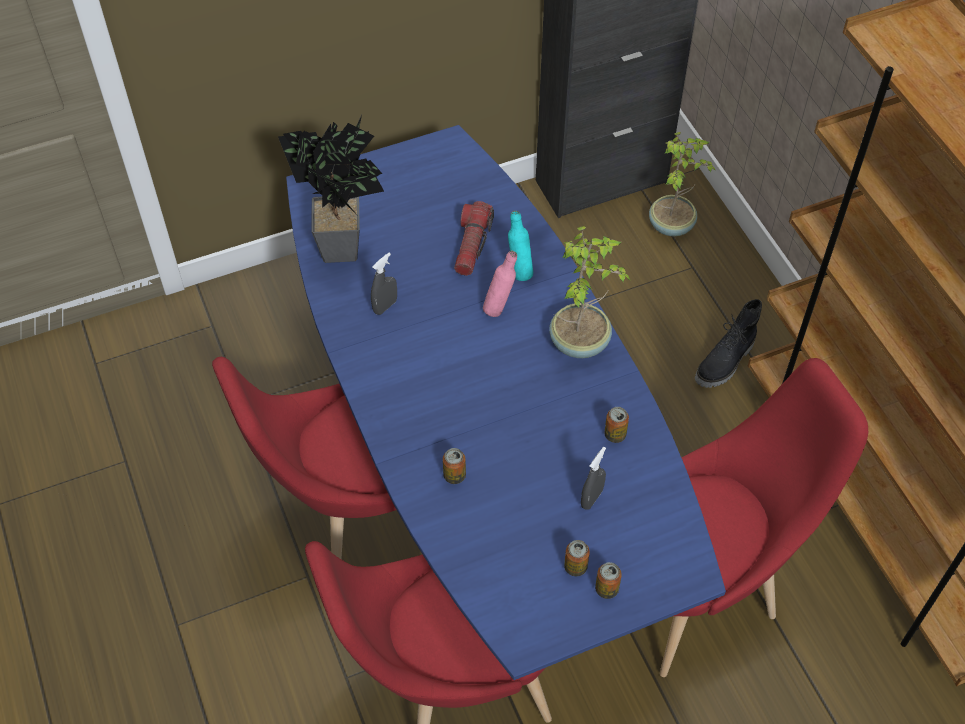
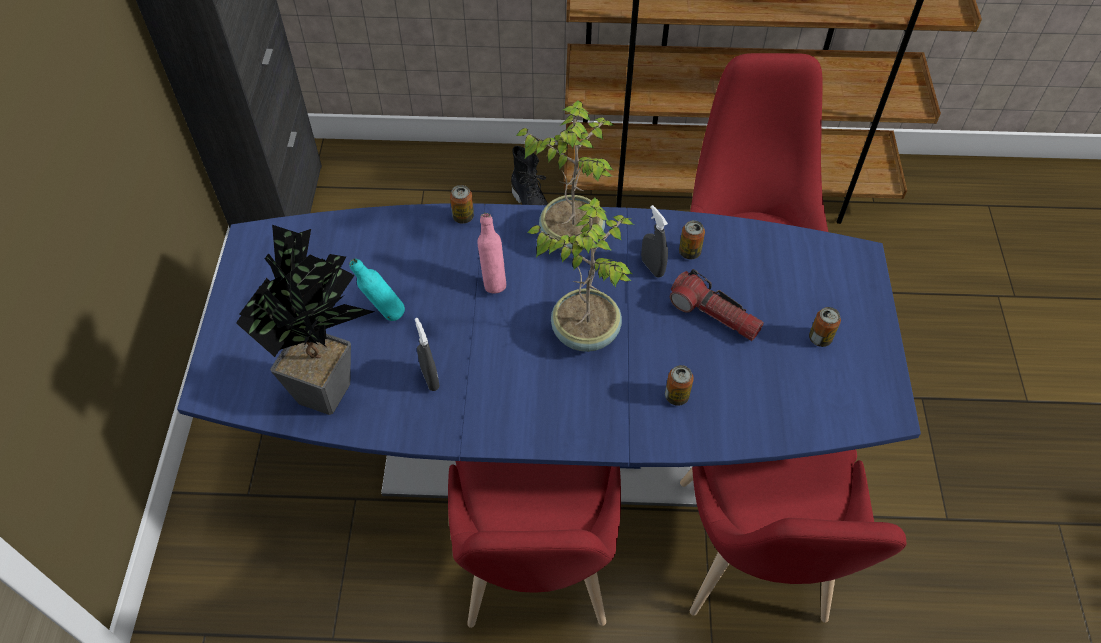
camera: 65 degrees left, 0 degrees up
(472, 245) = (400, 273): flashlight -> flashlight (714, 315)
(519, 271) = (458, 248): turquoise bottle -> turquoise bottle (384, 314)
(591, 498) = (751, 297): grey spray bottle -> grey spray bottle (652, 267)
(606, 589) = (852, 324): can -> can (463, 217)
(672, 225) = (369, 183): potted plant -> potted plant (585, 331)

